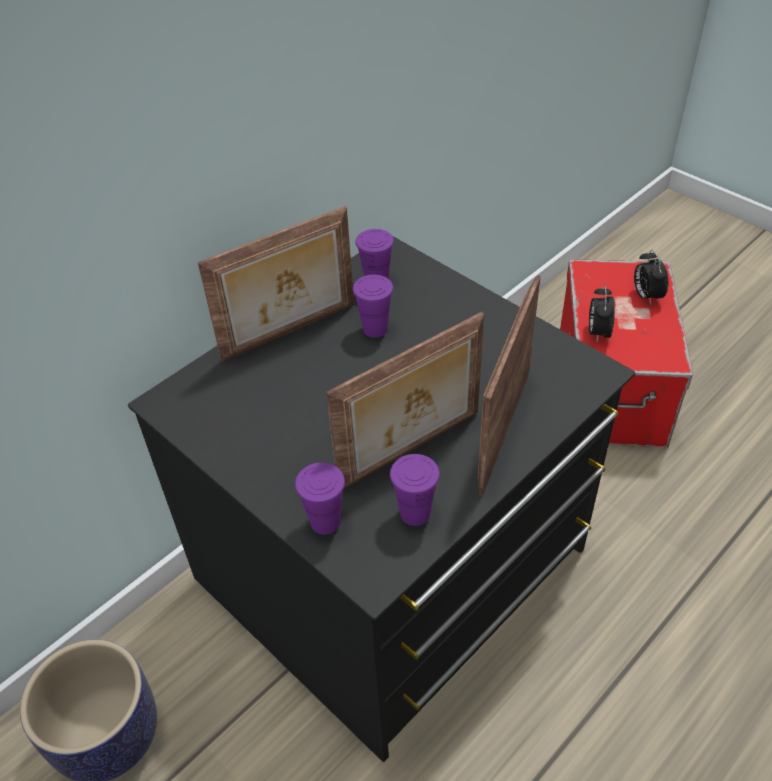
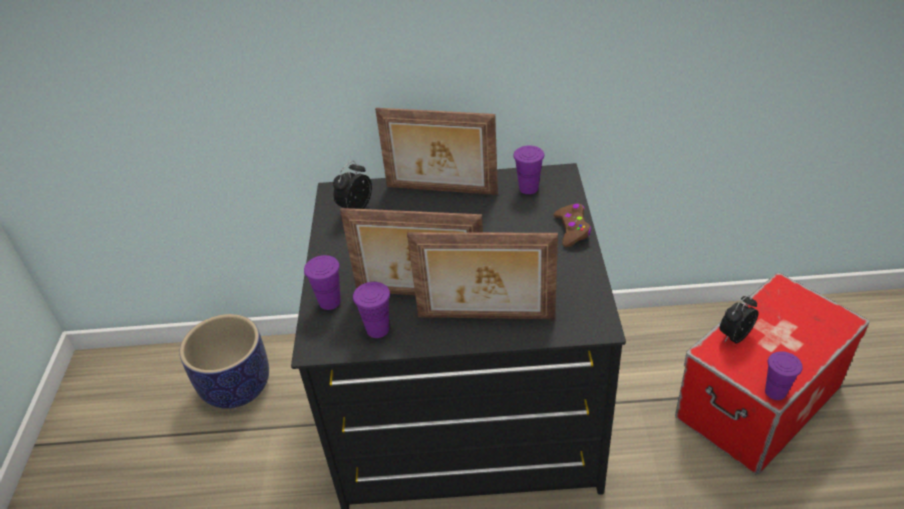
camera: 45 degrees right, 5 degrees down
(375, 329) = (491, 215): purple cup -> purple cup (775, 392)
(467, 298) = (572, 229): none -> brown game controller
(502, 430) = (486, 319): picture frame -> picture frame turned 150 degrees counterclockwise
(646, 296) = (812, 333): alarm clock -> alarm clock (355, 208)

